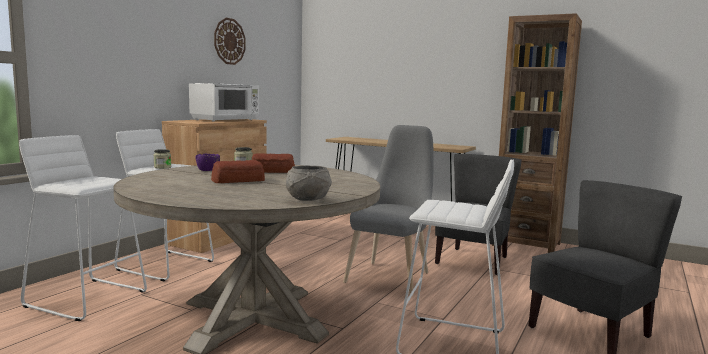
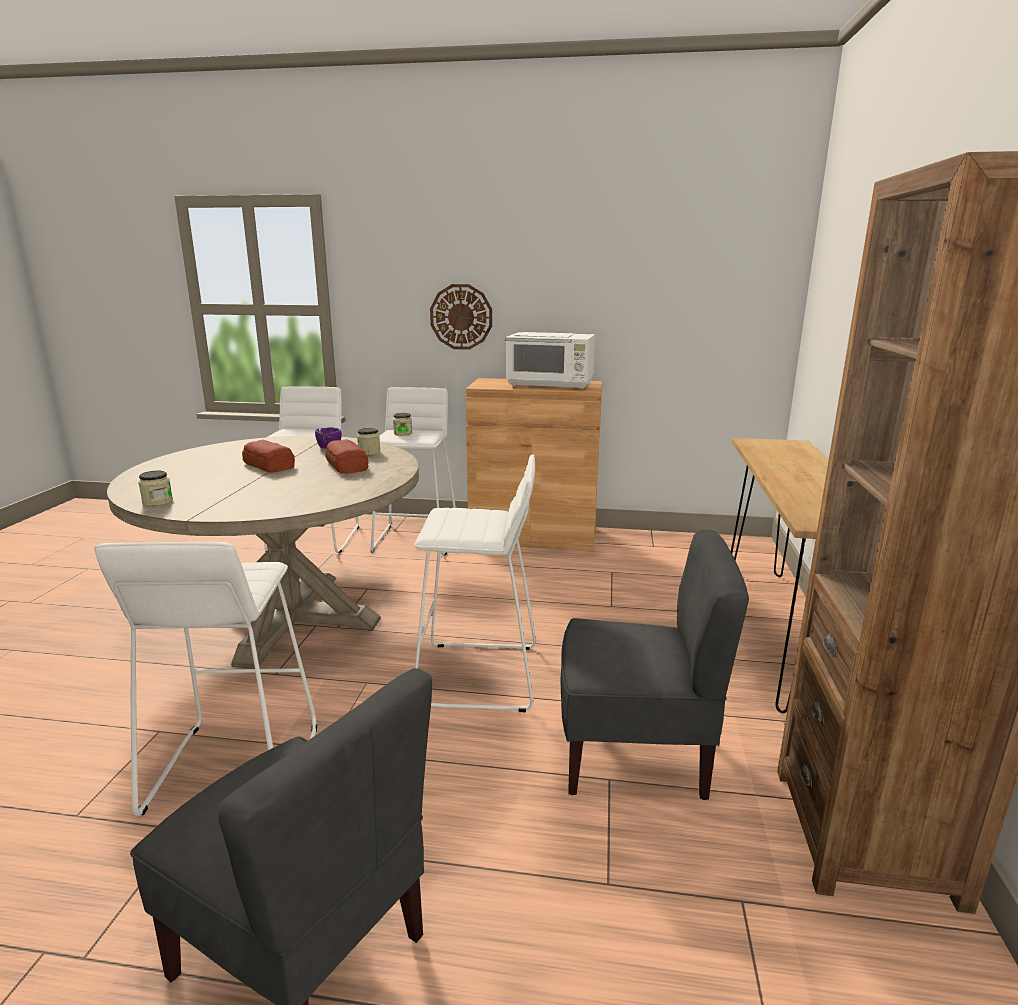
camera: 70 degrees right, 10 degrees up
(229, 41) = (608, 267): wall clock -> wall clock (461, 317)
(307, 199) = (157, 502): grey bowl -> jar
(391, 276) = (479, 676): grey chair -> white stool

